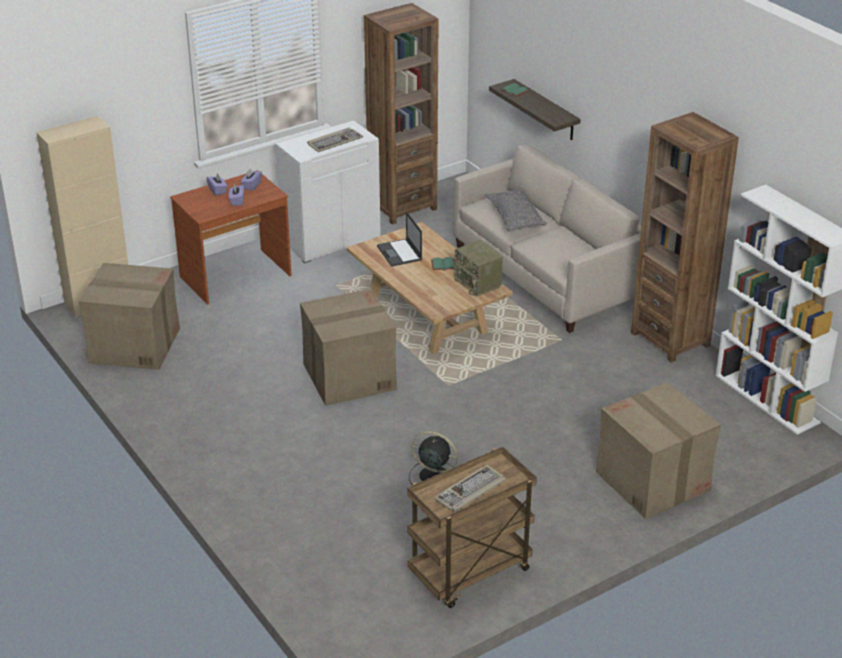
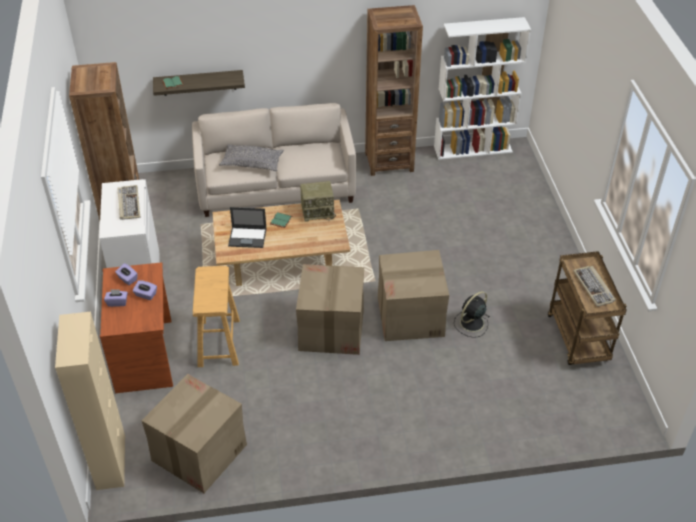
camera: 65 degrees left, 10 degrees up
(280, 312) = (218, 343): none -> beige stool
(653, 481) = (527, 225): cardboard box -> cardboard box (411, 316)

